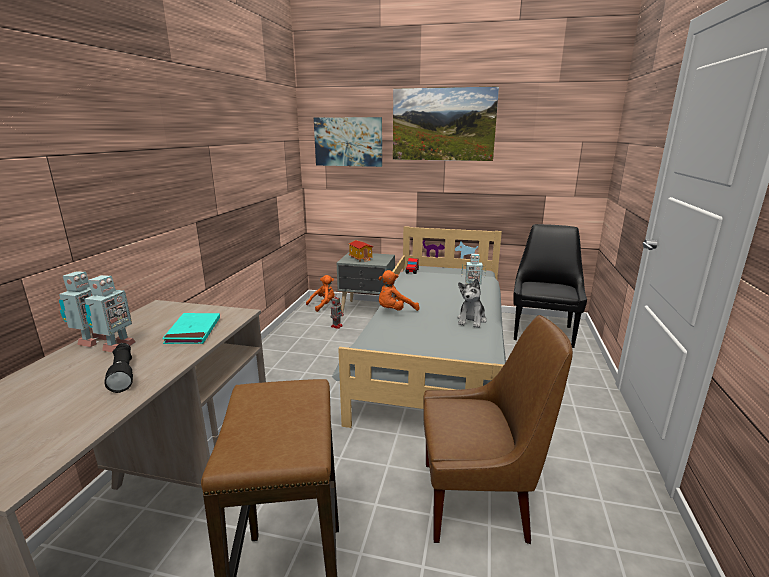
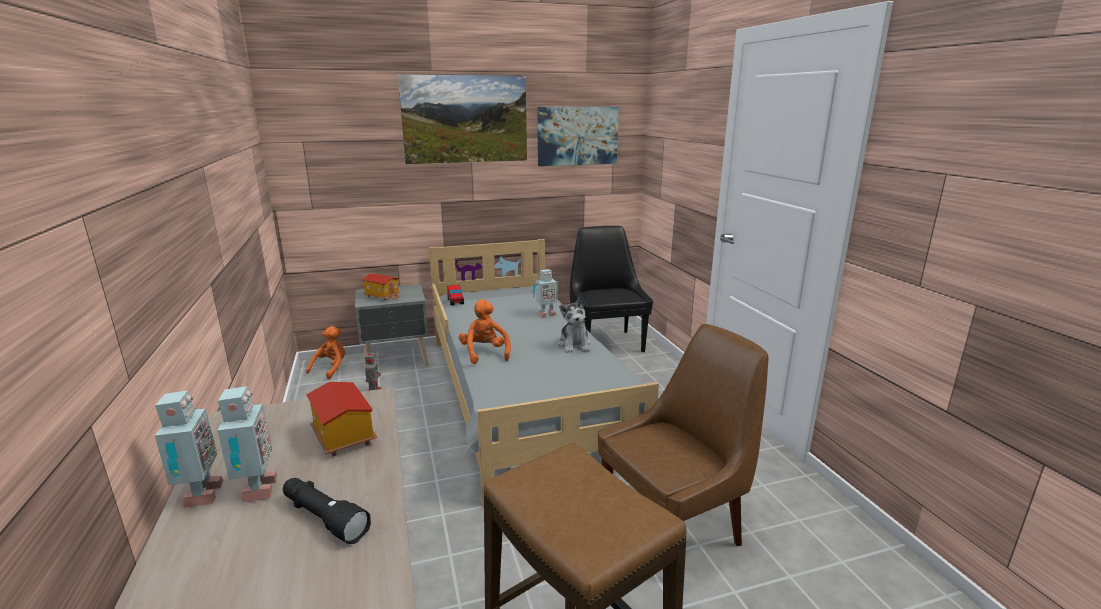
camera: 30 degrees left, 0 degrees up
(193, 331) = (342, 437): turquoise book -> toy house
(348, 142) = (340, 143): picture -> picture (577, 136)
(395, 311) = (485, 353): orange plush toy -> orange plush toy turned 135 degrees clockwise

